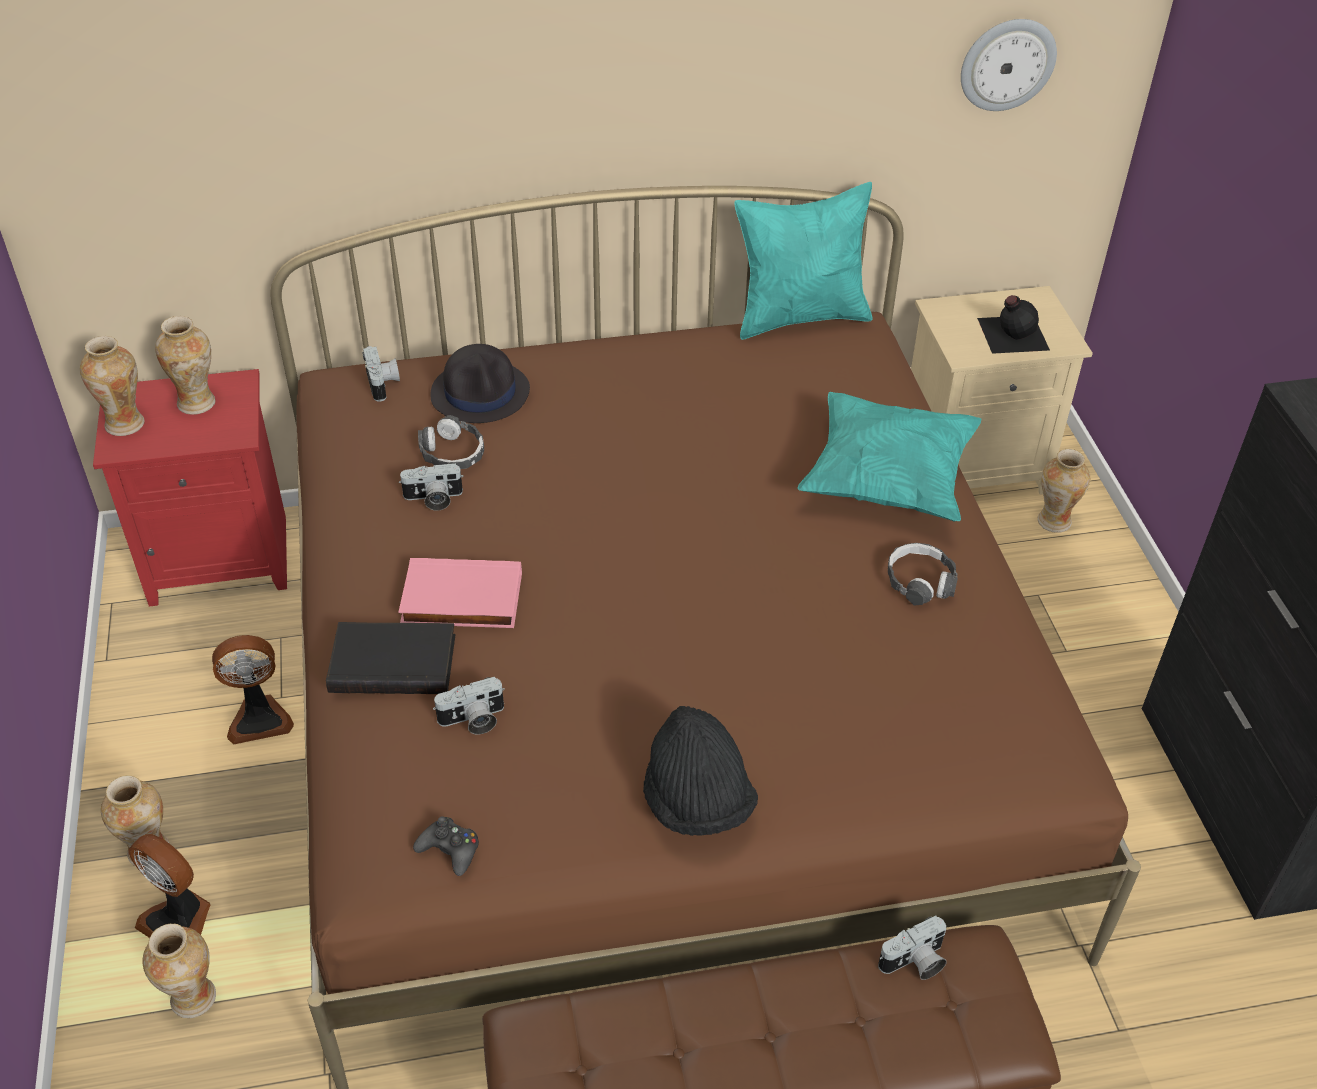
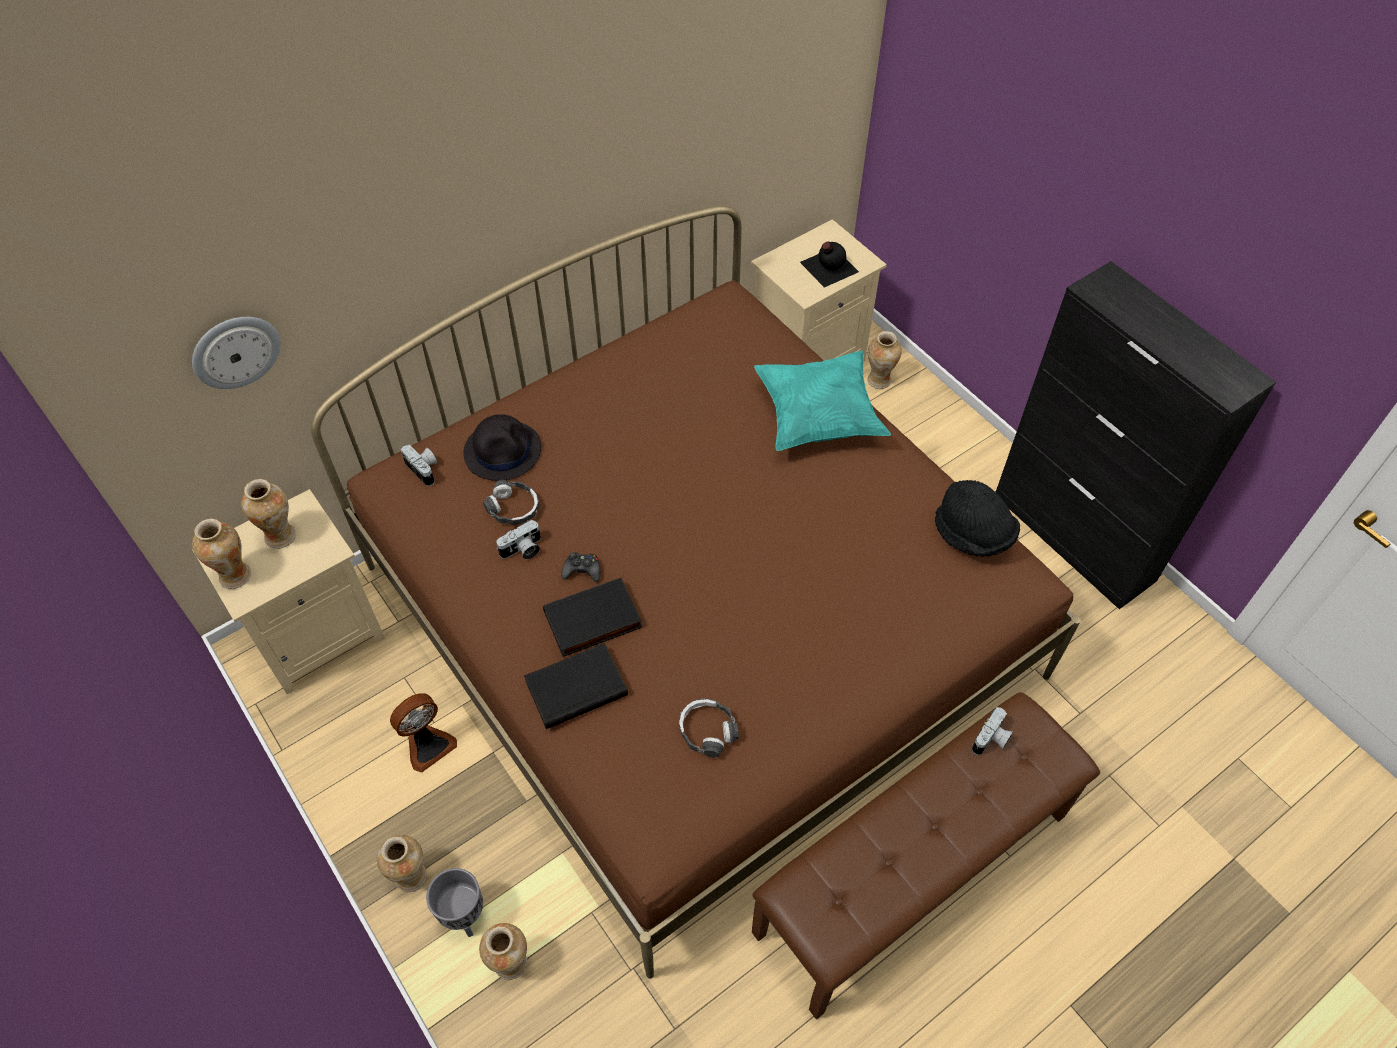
camera: 25 degrees left, 10 degrees up
(179, 920) = (465, 915): fan -> grey planter
(221, 558) = (318, 633): red nightstand -> beige nightstand
(450, 850) = (698, 804): black game controller -> black game controller (582, 570)
(460, 601) = (593, 621): pink book -> black book
(473, 720) = (657, 706): camera -> none
(697, 801) = (832, 700): black hat -> black hat (973, 535)
(800, 317) = (688, 305): turquoise pillow -> none
(920, 581) = (880, 485): headphones -> headphones (707, 731)
(1007, 64) = (790, 82): wall clock -> wall clock (235, 351)

